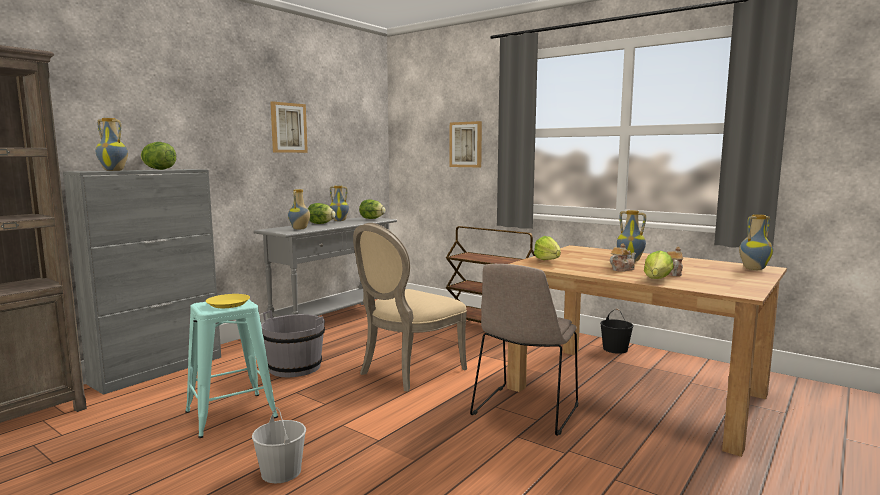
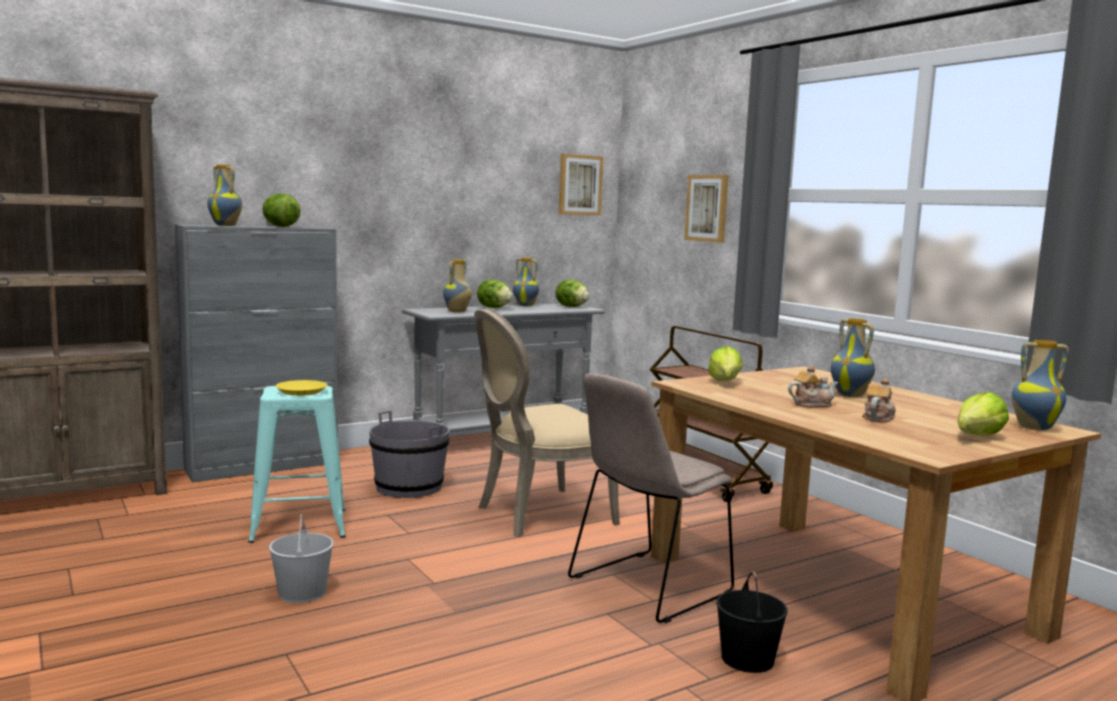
camera: 20 degrees right, 0 degrees up
(288, 128) = (460, 178): picture -> picture (579, 185)
(615, 349) = (868, 535): black bucket -> black bucket (748, 659)
(655, 281) = (828, 424): lettuce -> lettuce (972, 438)

